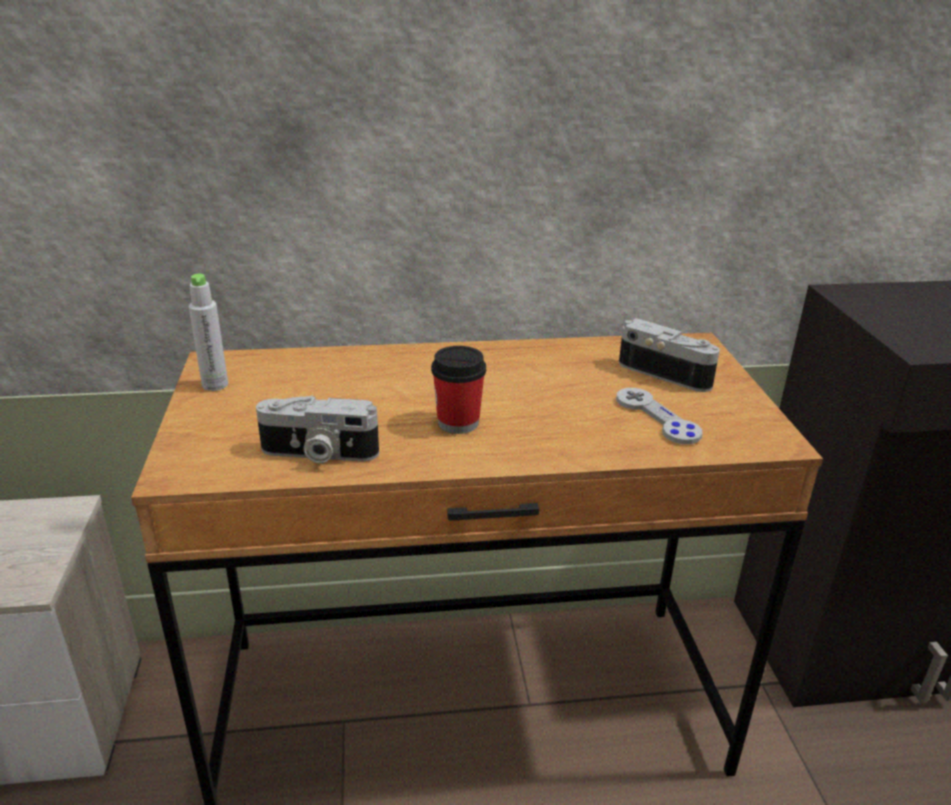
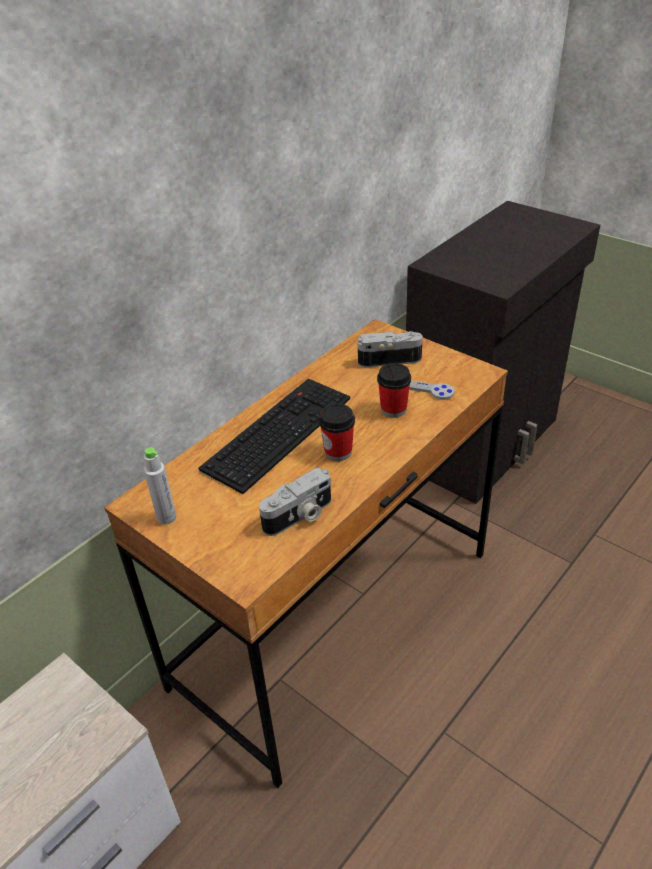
camera: 40 degrees left, 10 degrees up
(430, 374) = (277, 431): none -> keyboard
(589, 419) = (393, 409): none -> cup

